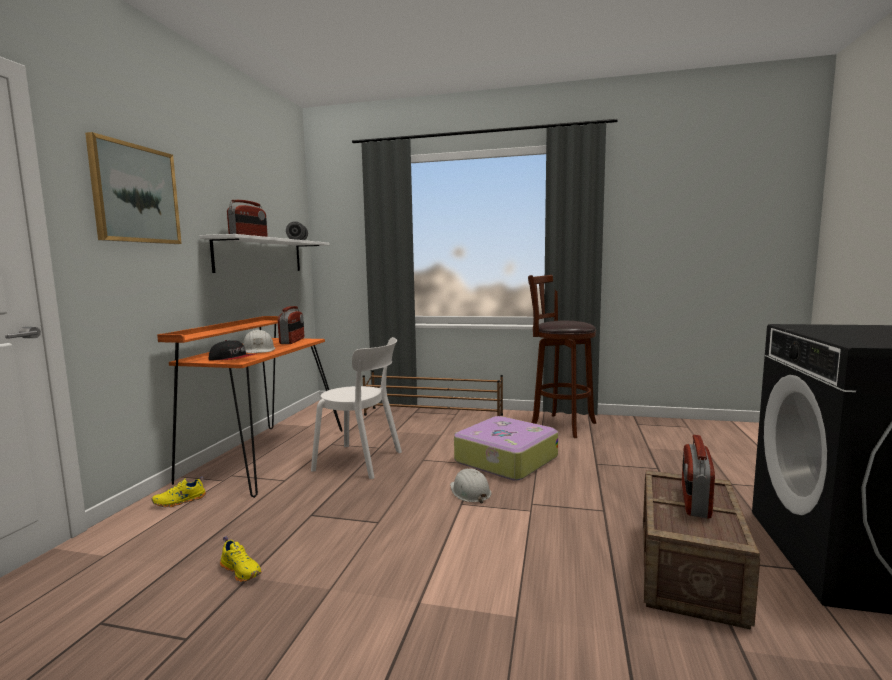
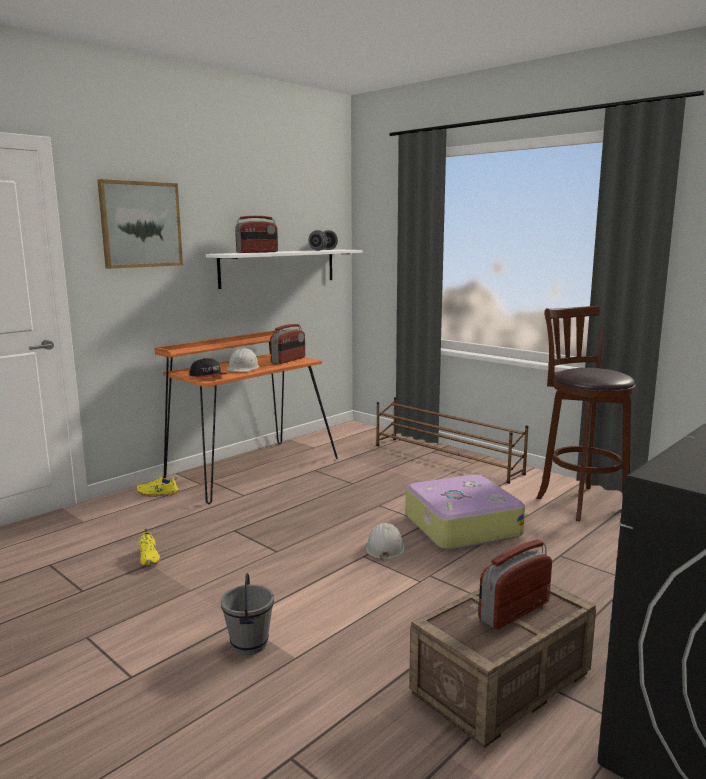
camera: 30 degrees right, 5 degrees up
(362, 461) = (323, 493): white chair -> none
(457, 622) = (248, 644): none -> grey bucket

